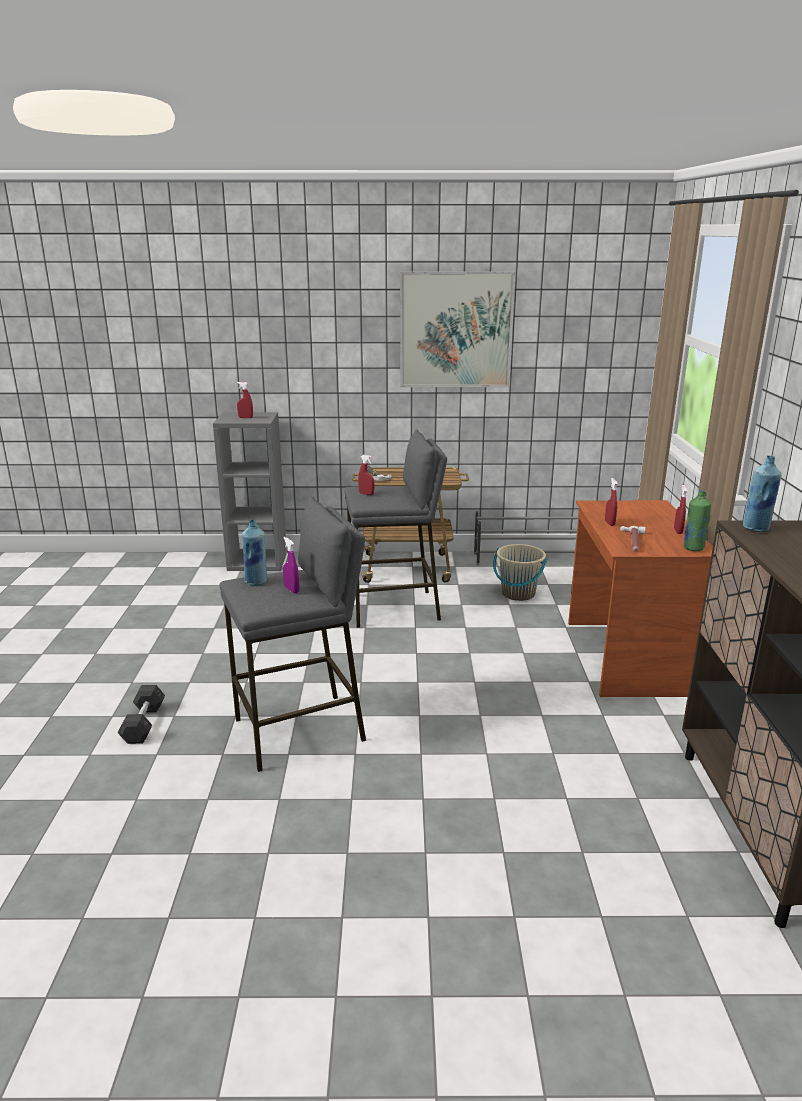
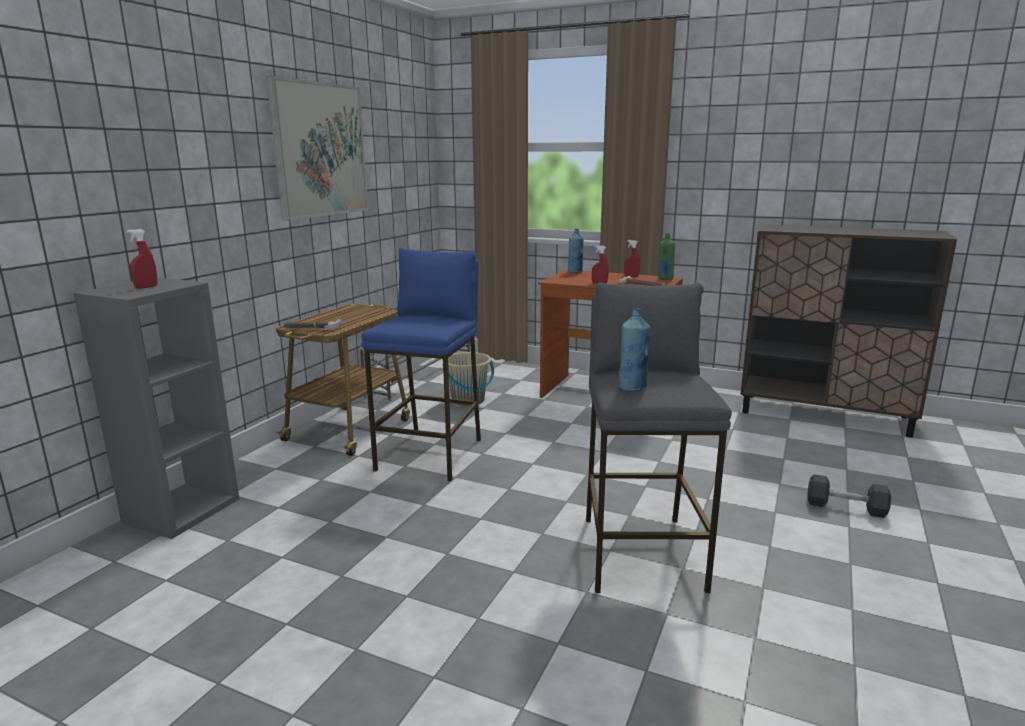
camera: 65 degrees left, 5 degrees down
(143, 724) = (563, 675): grey dumbbell -> grey dumbbell (846, 507)
(291, 590) = (666, 377): purple spray bottle -> none
(366, 494) = (412, 325): red spray bottle -> none
(394, 608) = (431, 454): grey stool -> blue stool
(756, 528) = (777, 229): blue bottle -> blue bottle (575, 272)

